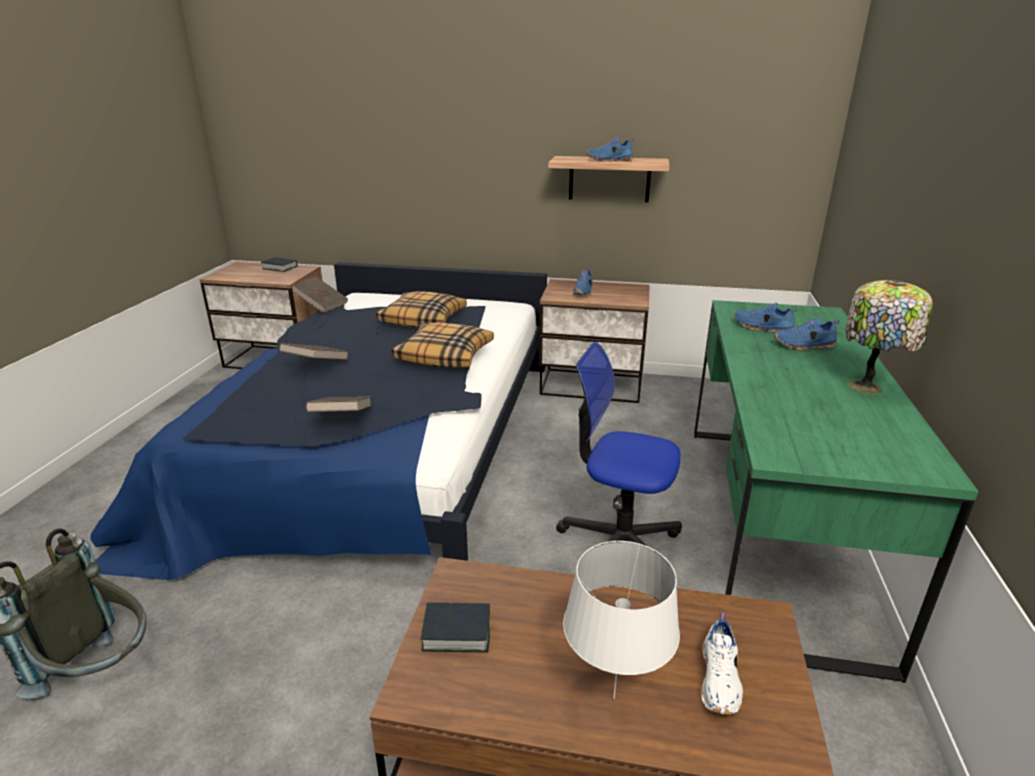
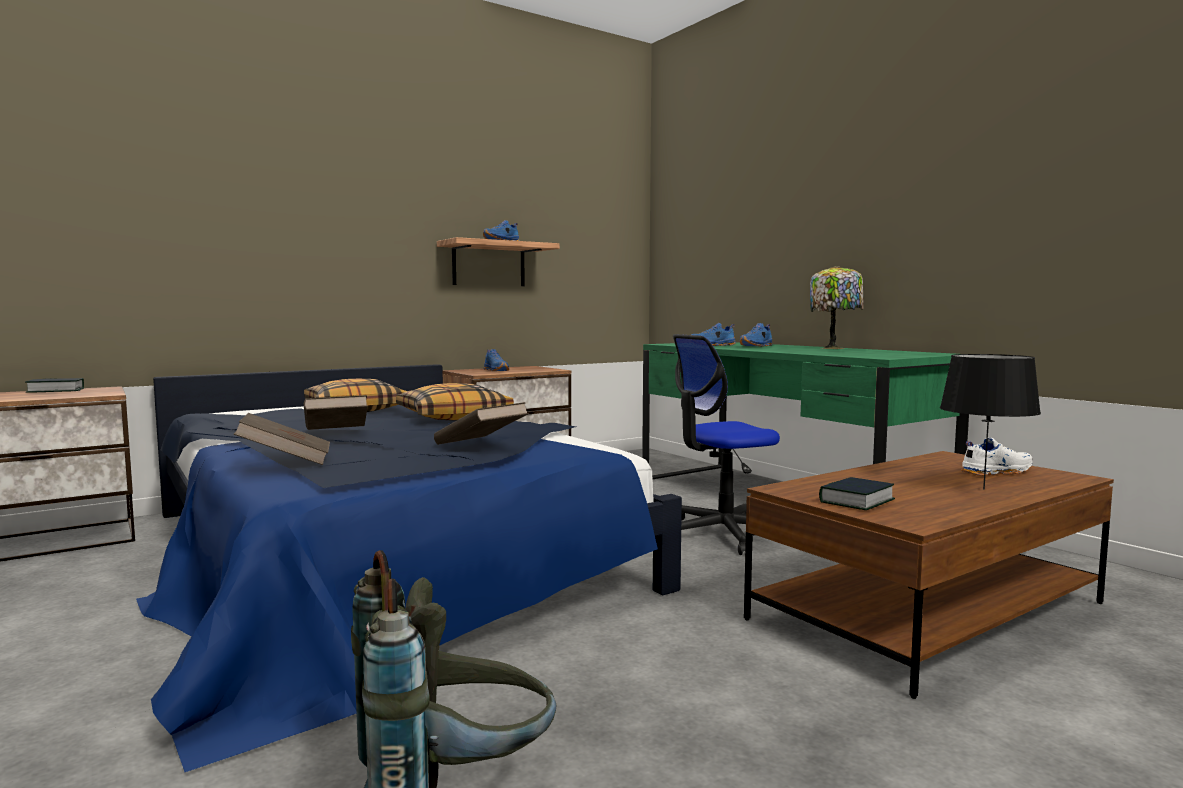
camera: 45 degrees left, 20 degrees down
(321, 305) = (189, 416): brown book -> brown book (285, 461)
(613, 699) = (984, 489): white table lamp -> black table lamp
(720, 680) = (994, 472): white shoe -> white shoe turned 75 degrees counterclockwise

